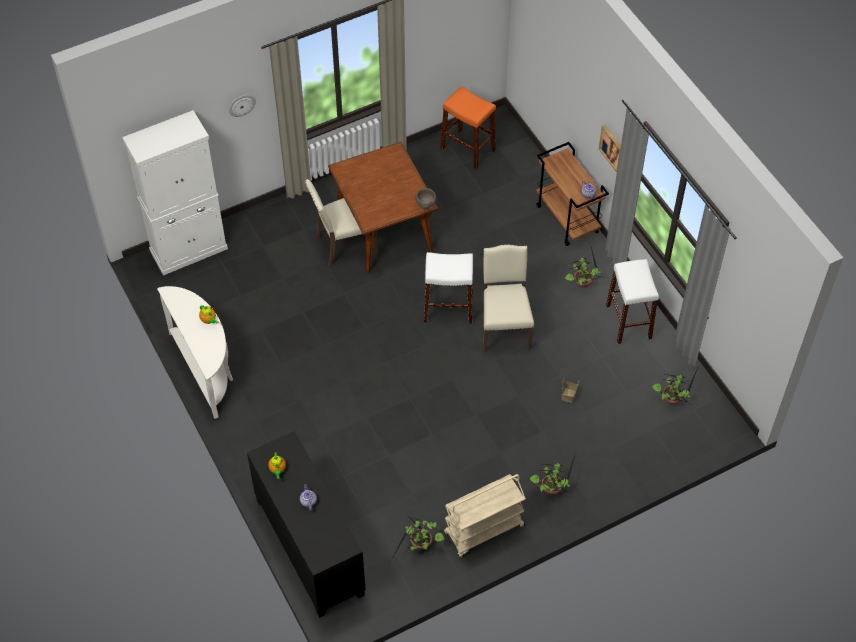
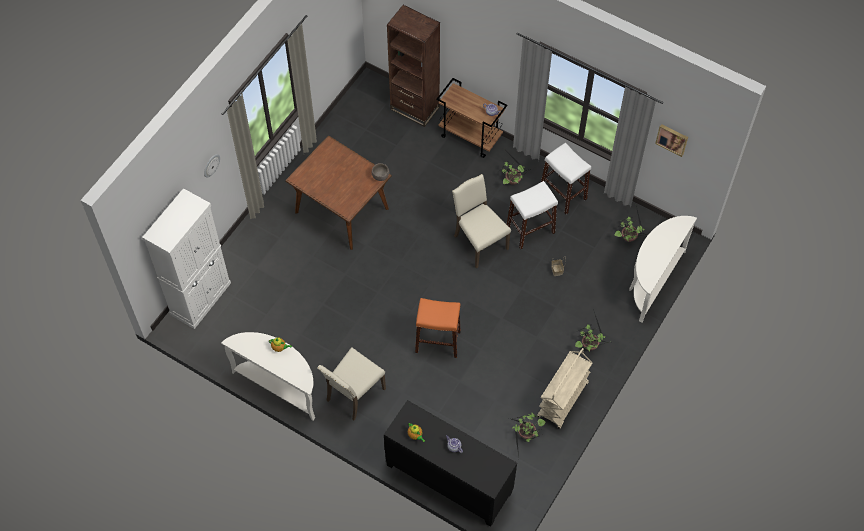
camera: 30 degrees left, 5 degrees up
(344, 245) = (319, 236): beige chair -> beige chair (354, 394)
(448, 308) = (429, 247): white stool -> white stool (530, 230)
(468, 149) = (362, 116): orange stool -> orange stool (438, 341)
(527, 166) = (414, 108): none -> brown bookcase
(612, 148) = (504, 70): picture -> picture (672, 139)
(667, 457) = (652, 281): none -> white console table

